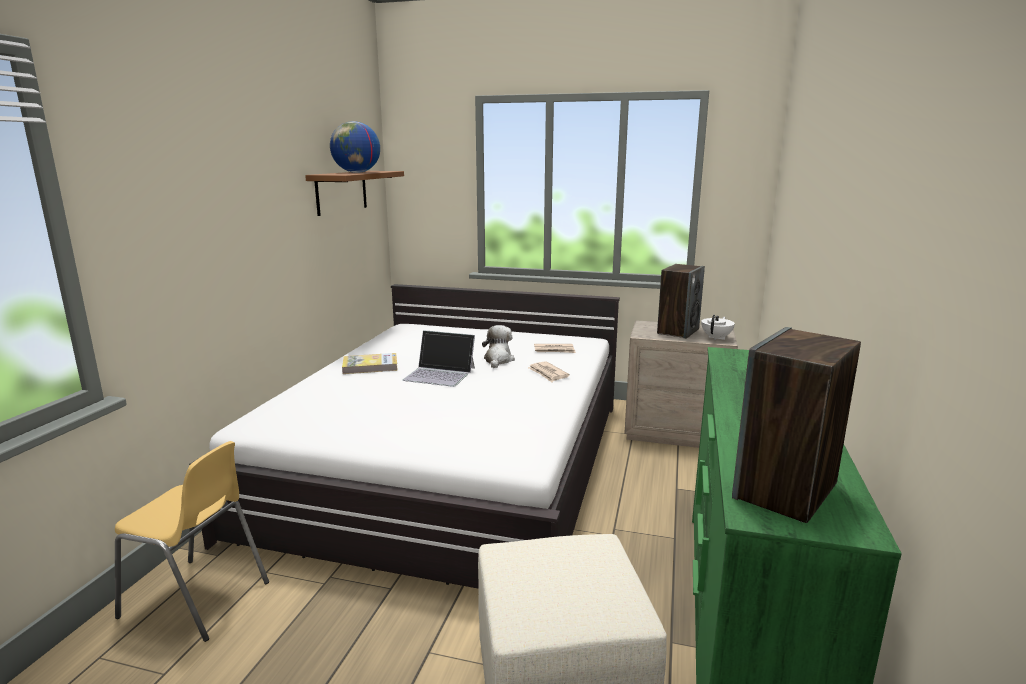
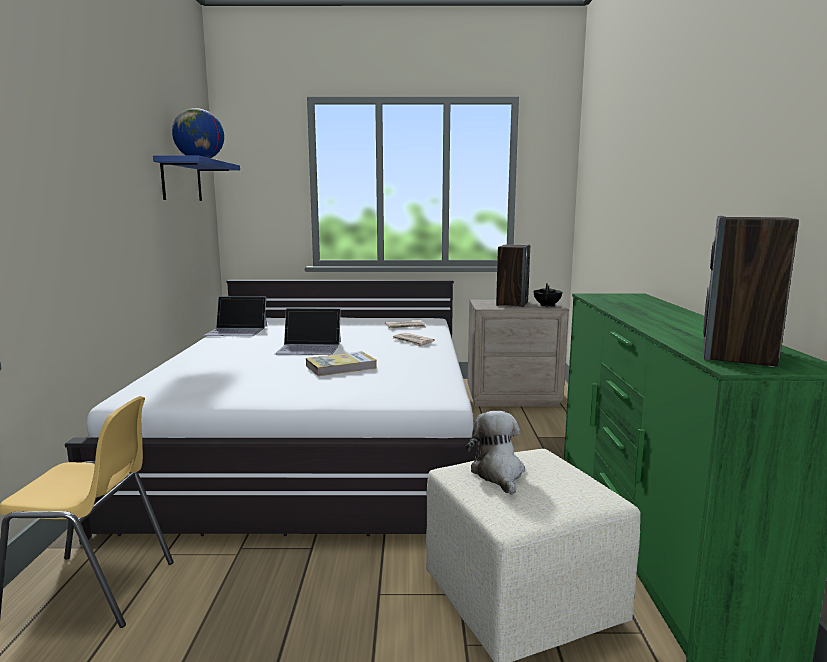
camera: 15 degrees left, 5 degrees down
(341, 192) = (181, 180): brown shelf -> blue shelf
(370, 366) = (233, 347): book -> book (341, 367)
(388, 343) = (237, 330): none -> laptop
(498, 360) = (358, 336): plush toy -> plush toy (498, 473)
(716, 338) = (547, 306): white teapot -> black teapot

